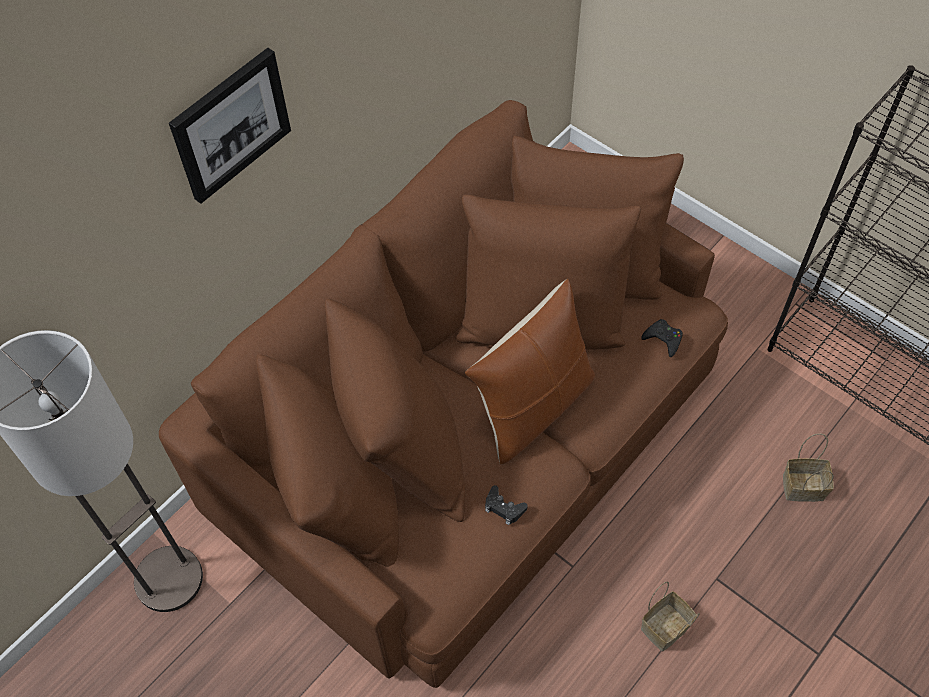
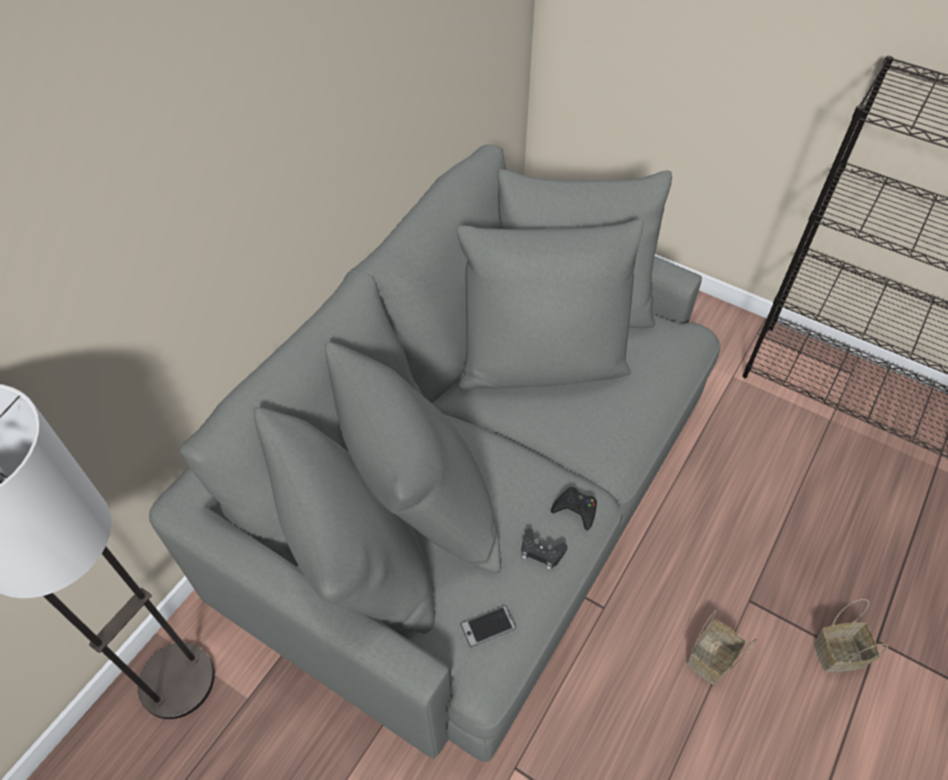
camera: 10 degrees left, 5 degrees down
(230, 124) = (198, 136): picture -> none
(443, 567) = (488, 626): none -> phone
(466, 433) = (472, 487): brown sofa -> grey sofa
(533, 406) = (551, 443): brown pillow -> none
(663, 339) = (666, 364): black game controller -> black game controller (576, 509)
(804, 486) = (810, 498): basket -> basket (840, 653)

